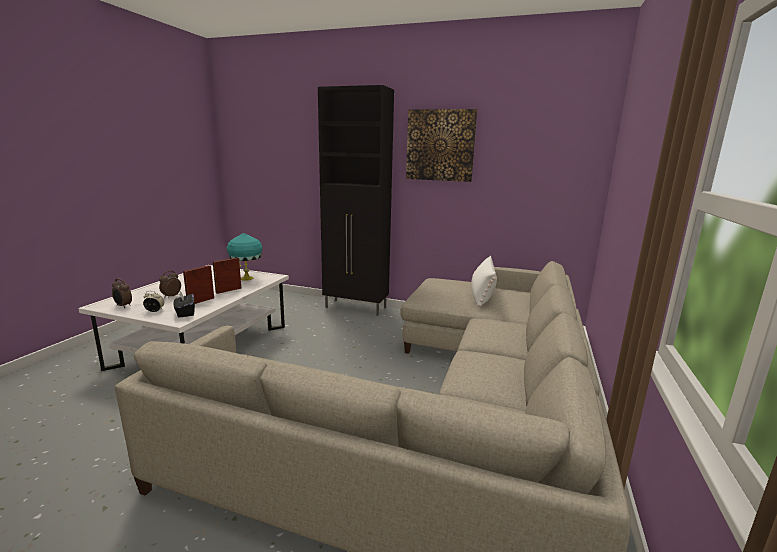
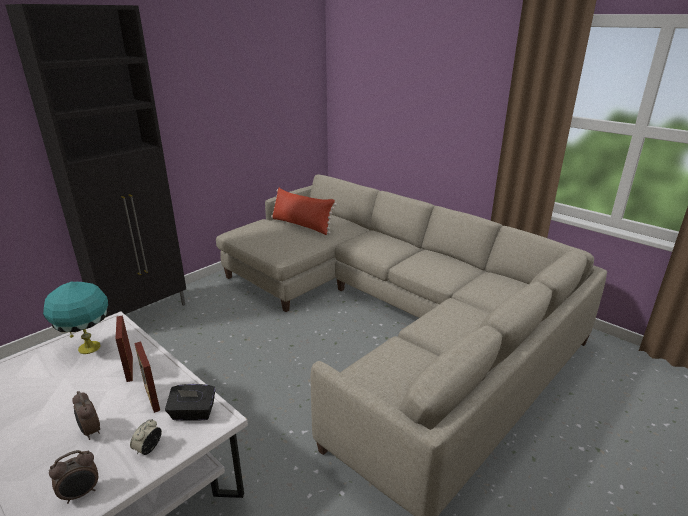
camera: 65 degrees left, 10 degrees up
(440, 145) = (190, 78): picture -> none
(482, 294) = (301, 225): white pillow -> red pillow

